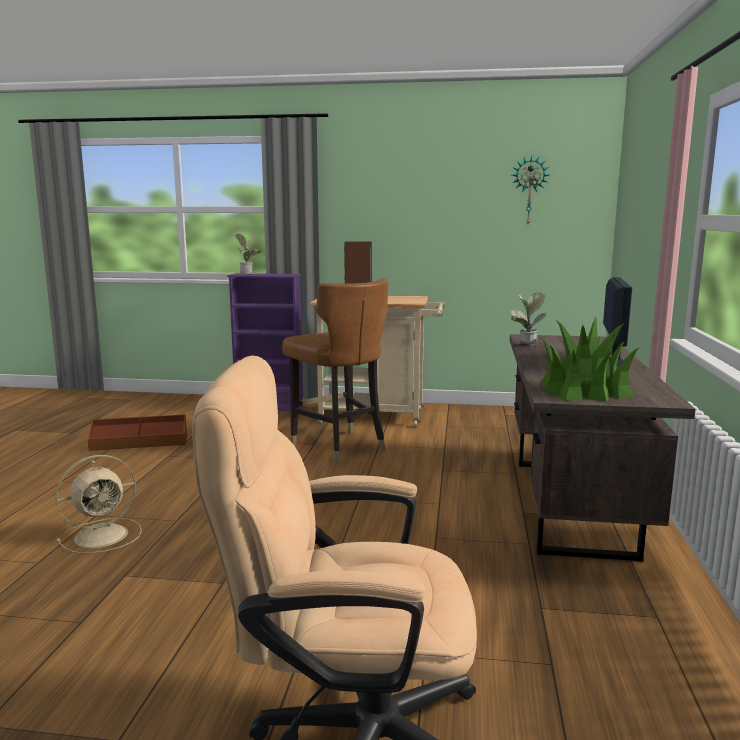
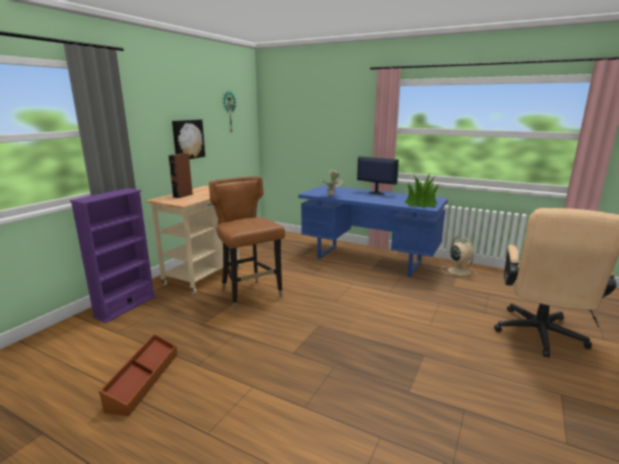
camera: 70 degrees left, 5 degrees up
(103, 535) = (344, 401): beige fan -> beige fan (458, 271)
(248, 273) = (89, 197): potted plant -> none
(339, 447) = (250, 294): brown chair -> brown chair turned 105 degrees counterclockwise
(430, 228) = (187, 139): none -> picture
(572, 506) = (369, 260): brown desk -> blue desk

